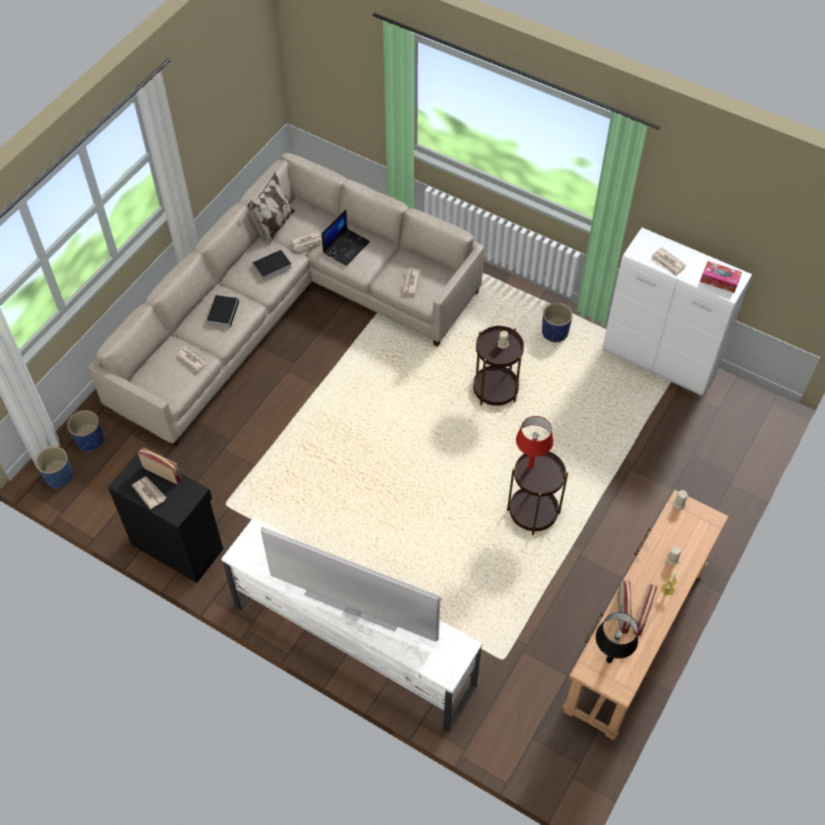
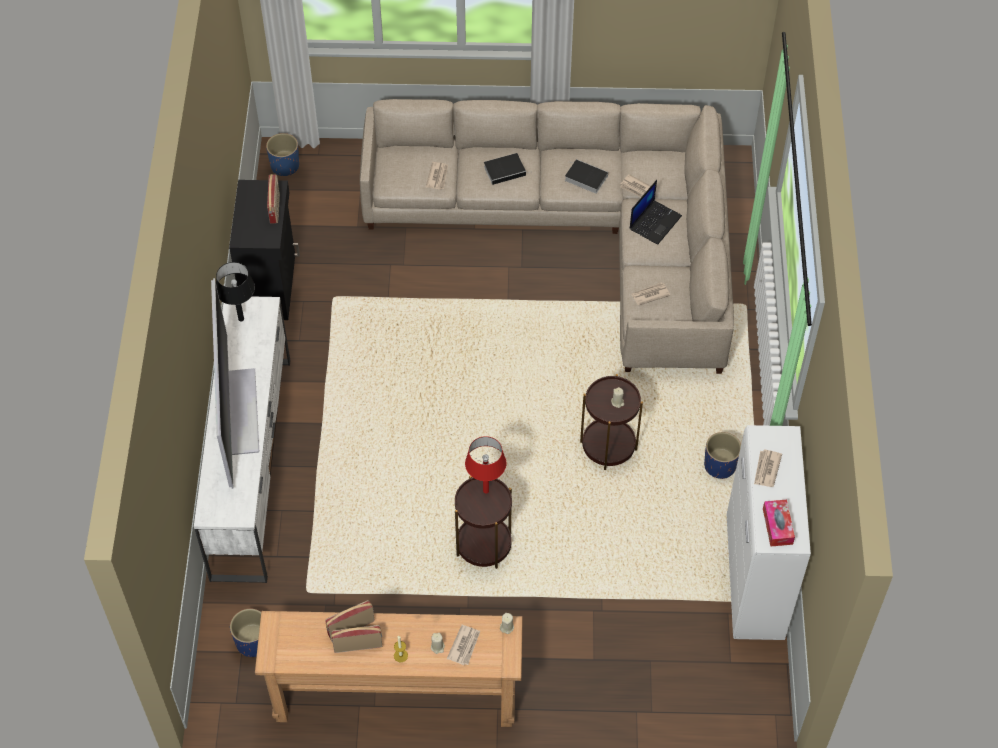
camera: 60 degrees right, 0 degrees up
(90, 440) = (335, 166): blue planter -> blue planter (253, 642)
(149, 492) = (250, 210): newspaper -> newspaper (464, 646)
(274, 225) = (637, 154): pillow -> none
(346, 247) = (655, 222): laptop -> laptop turned 60 degrees counterclockwise
(609, 660) = (294, 637): black table lamp -> black table lamp (241, 319)

